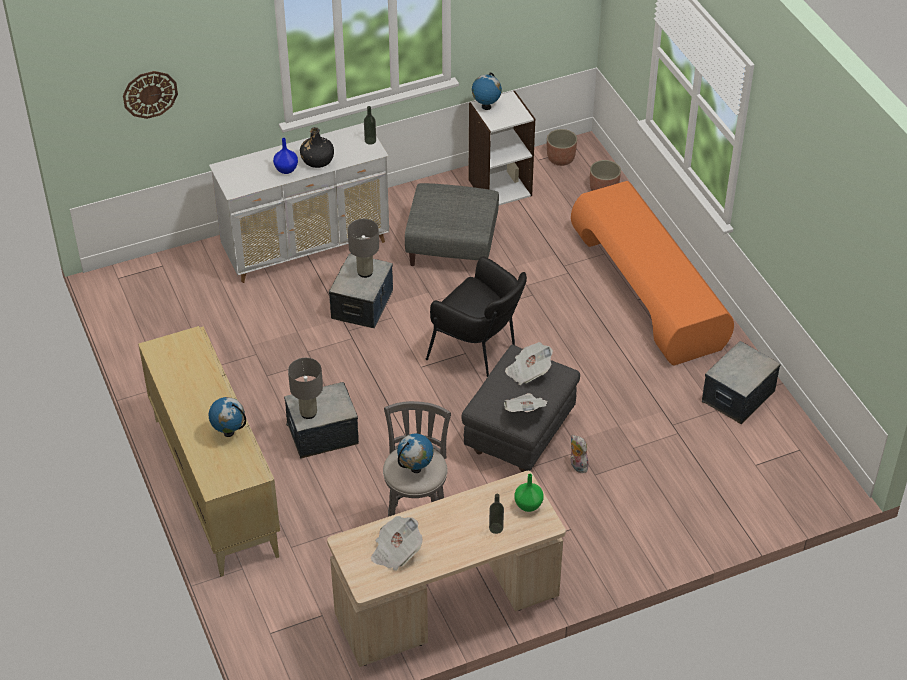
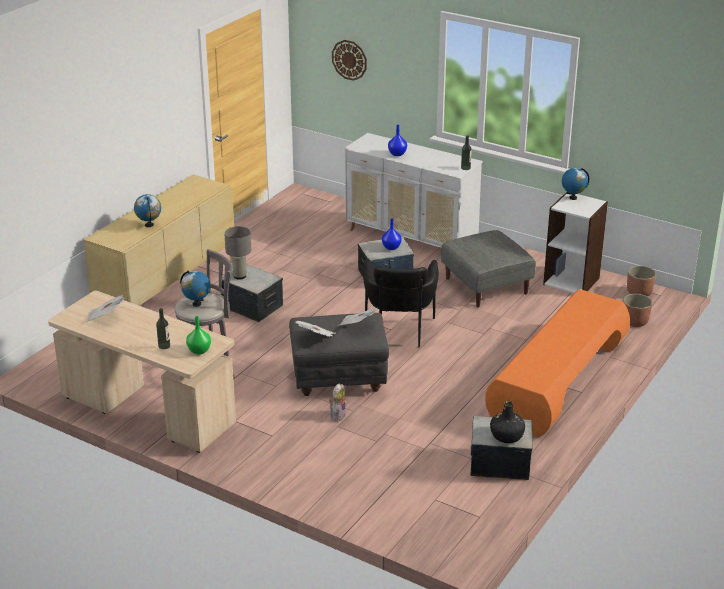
camera: 55 degrees right, 15 degrees down
(317, 160) = (420, 159): black bottle -> black bottle (507, 436)
(365, 272) = (391, 247): grey table lamp -> blue vase

